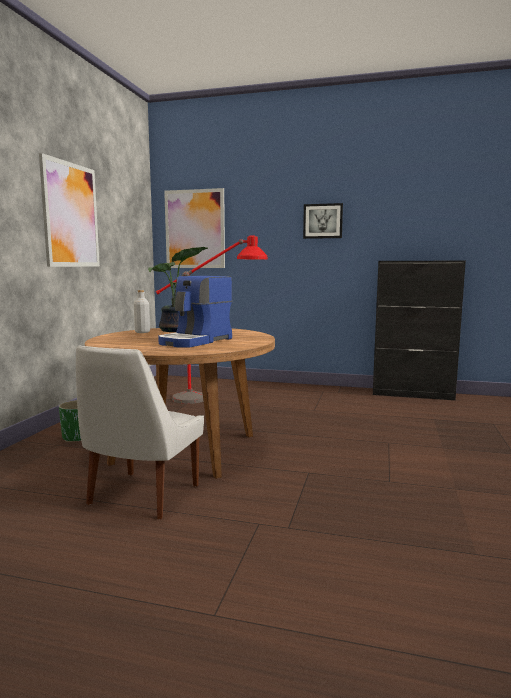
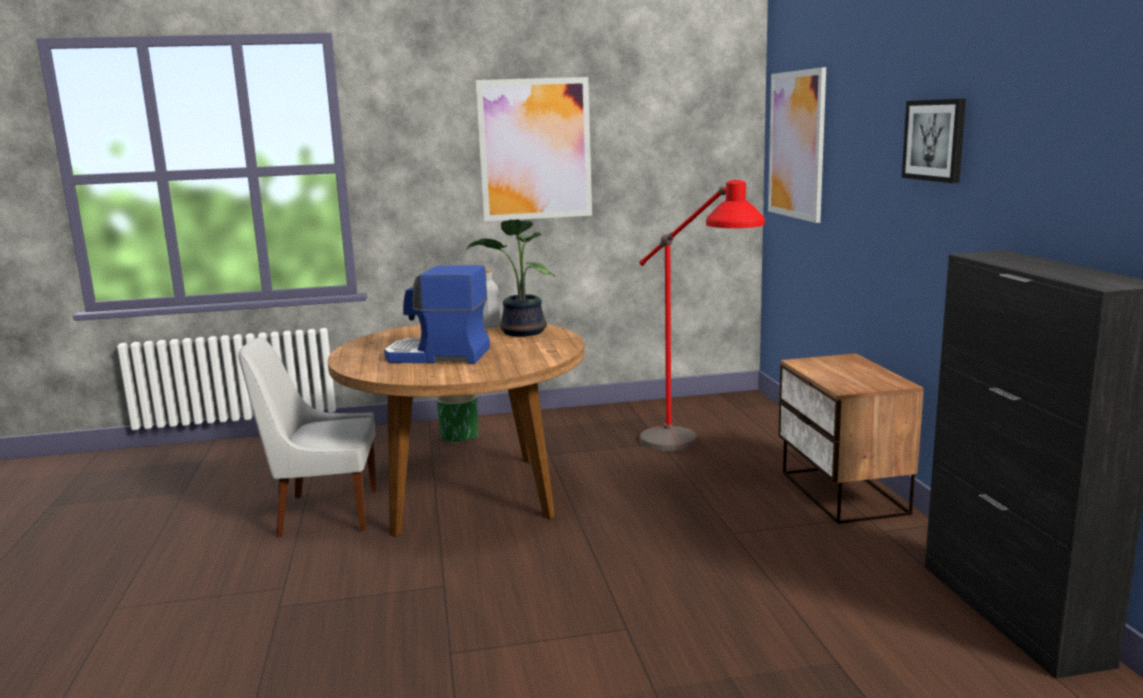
camera: 65 degrees right, 5 degrees up
(297, 389) = (841, 493): none -> nightstand

